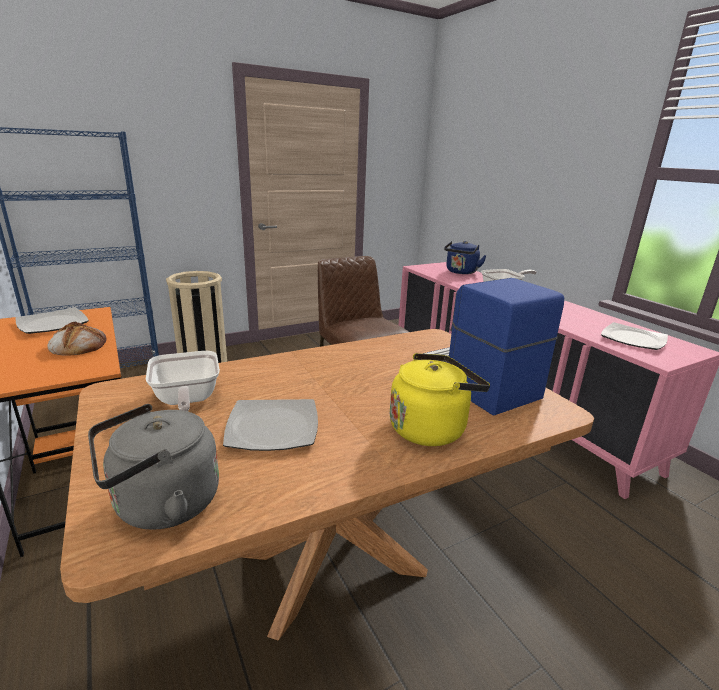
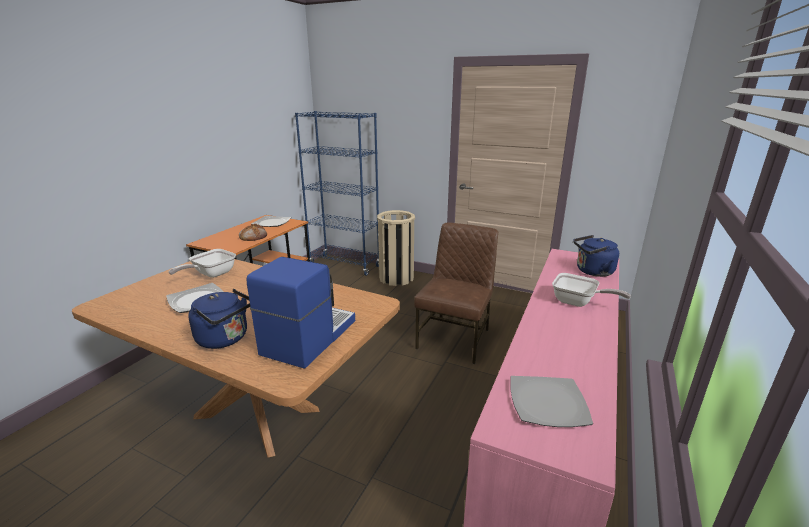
camera: 55 degrees right, 0 degrees up
(161, 505) = (121, 303): grey kettle -> none
(430, 428) = (225, 339): yellow kettle -> blue kettle

